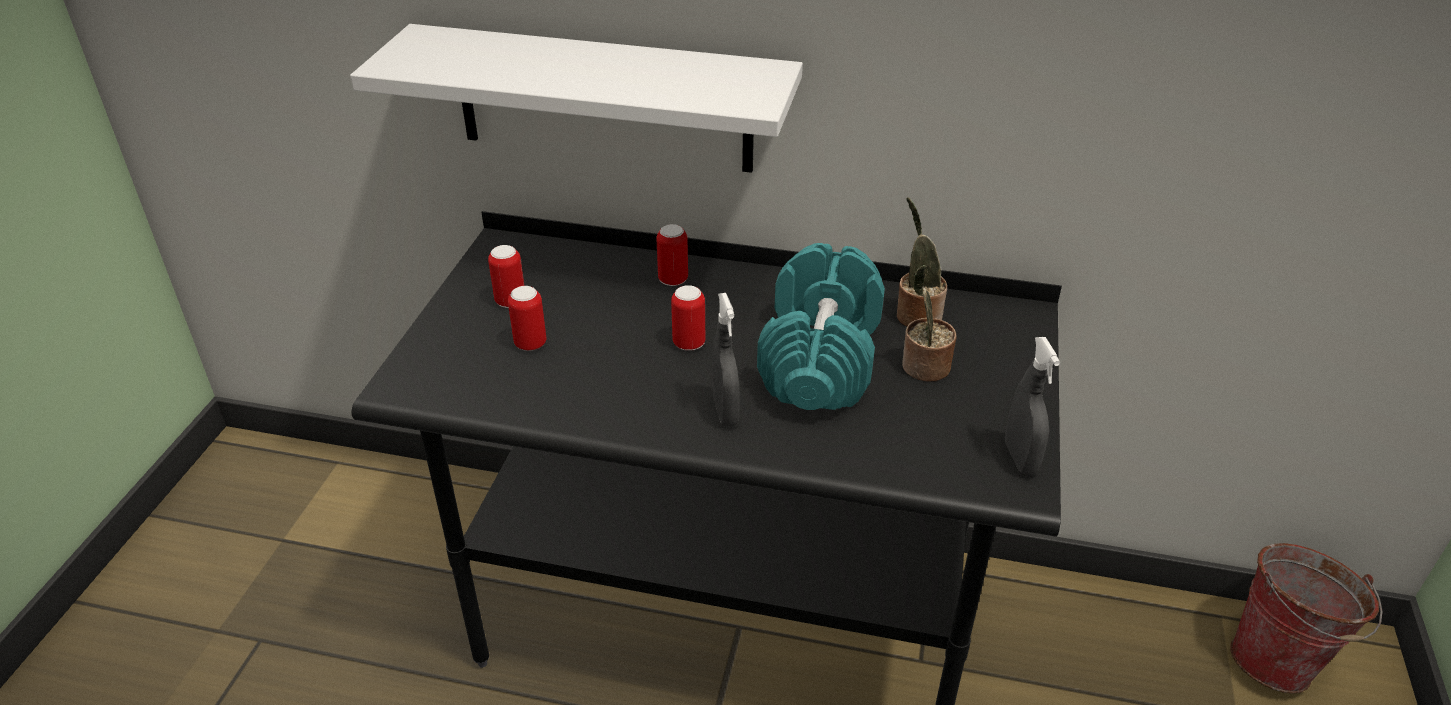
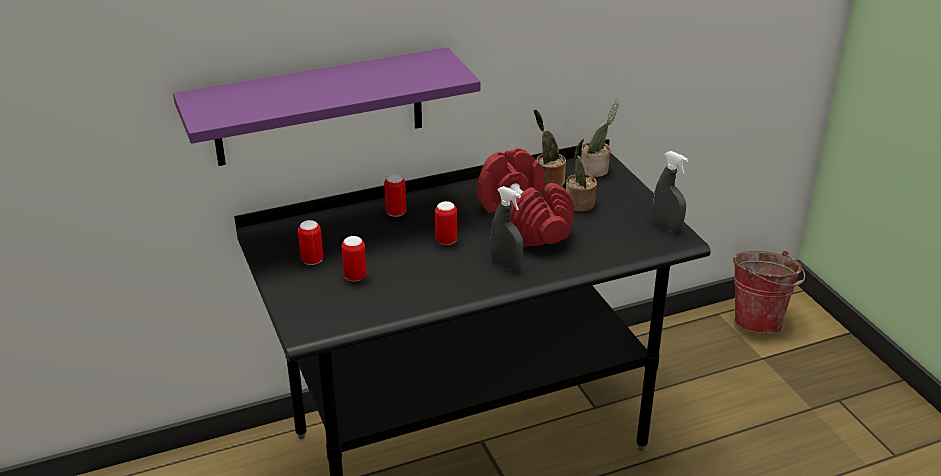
camera: 35 degrees left, 5 degrees down
(603, 99) = (319, 107): white shelf -> purple shelf
(819, 357) = (523, 220): turquoise dumbbell -> red dumbbell
(1006, 326) = (596, 170): none -> potted plant

